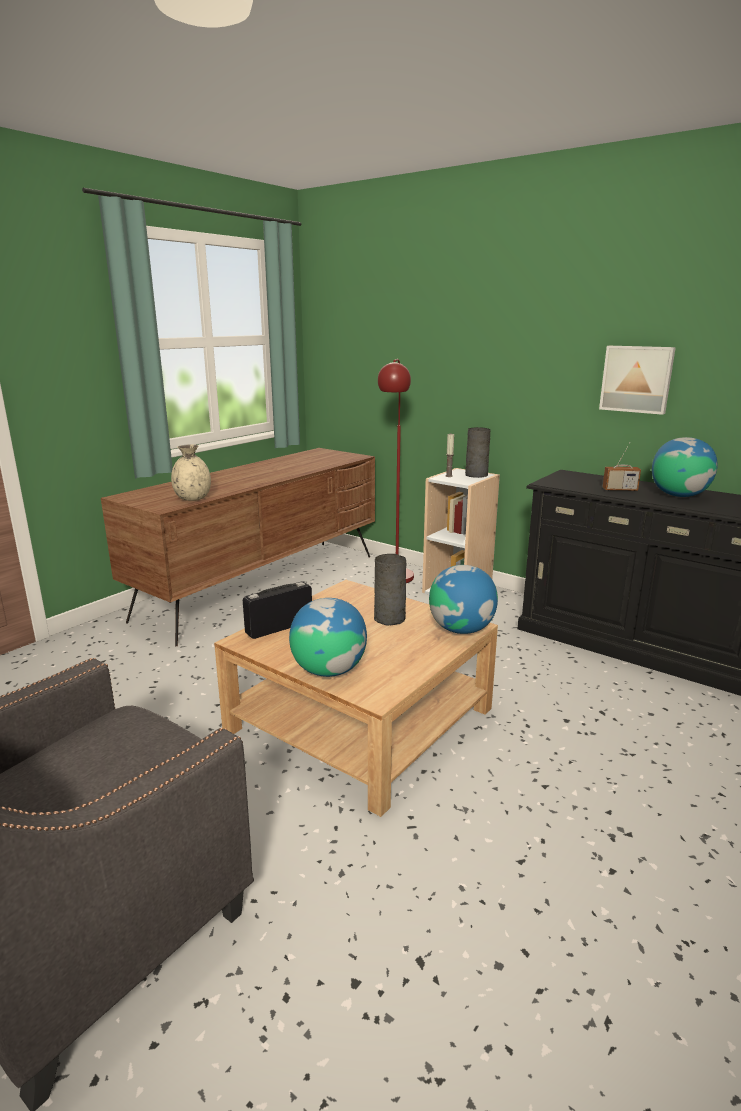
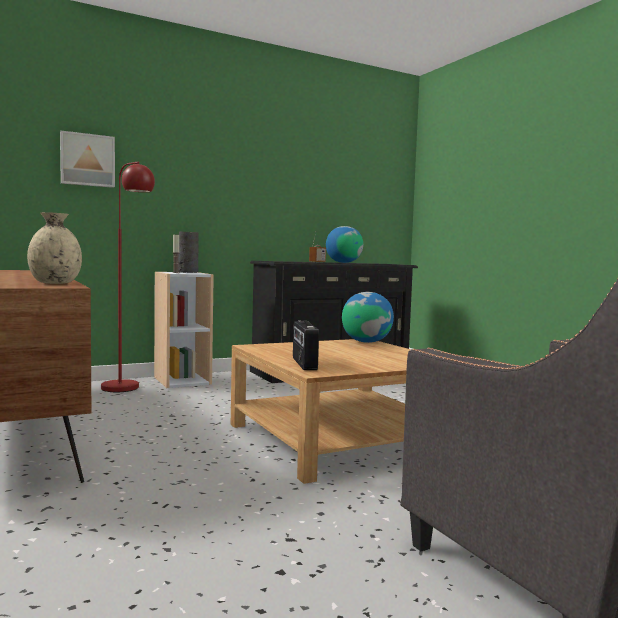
camera: 65 degrees left, 15 degrees down
(329, 670) = (397, 364): globe -> none
(390, 619) = (329, 347): grey vase -> none
(636, 379) = (289, 195): picture -> picture (87, 160)

